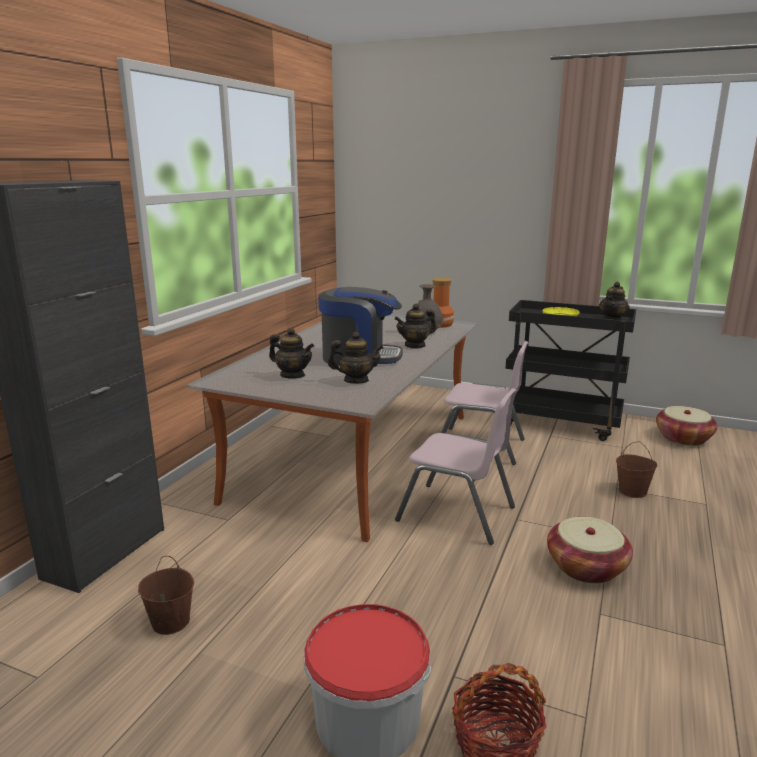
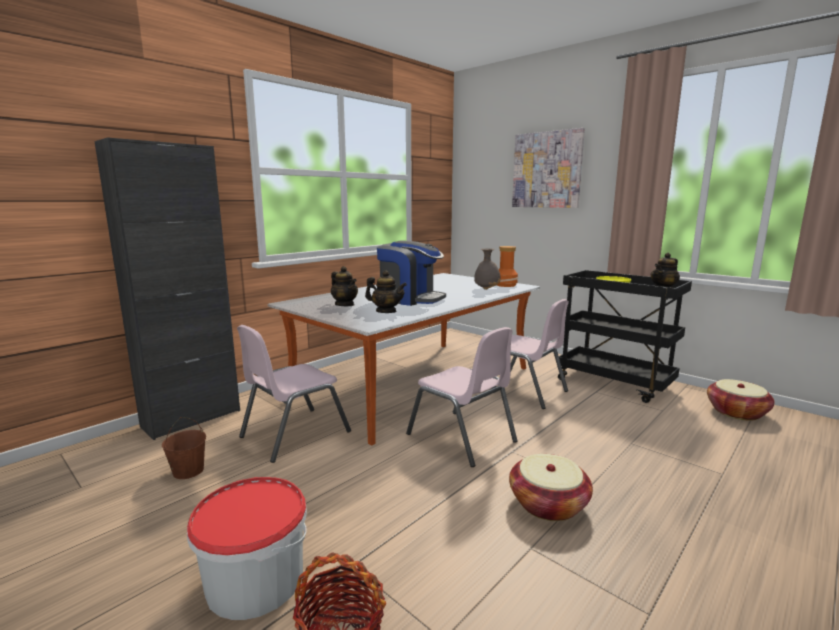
camera: 20 degrees right, 5 degrees down
(264, 547) = (294, 434): none -> pink chair
(415, 345) = (465, 295): teapot -> none
(465, 181) = (547, 170): none -> picture
(632, 491) = (646, 449): brown bucket -> none

